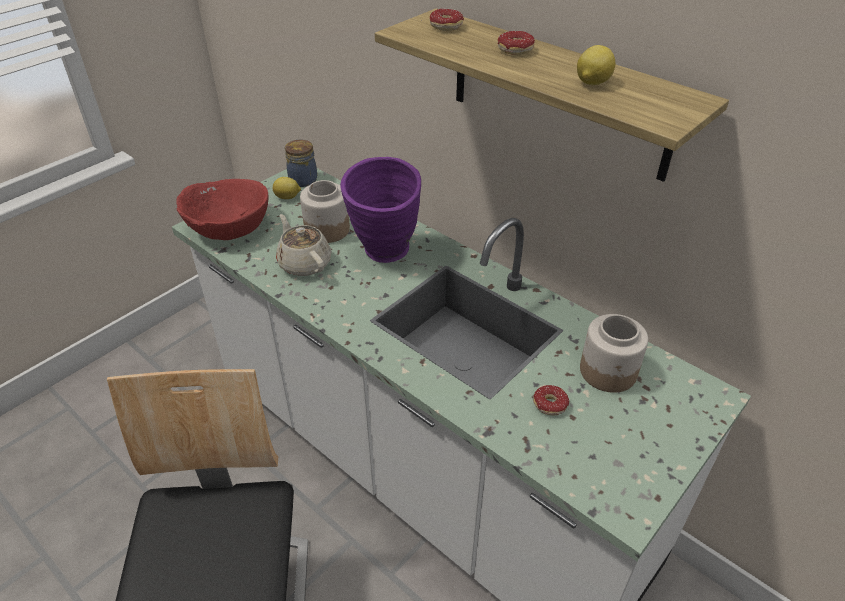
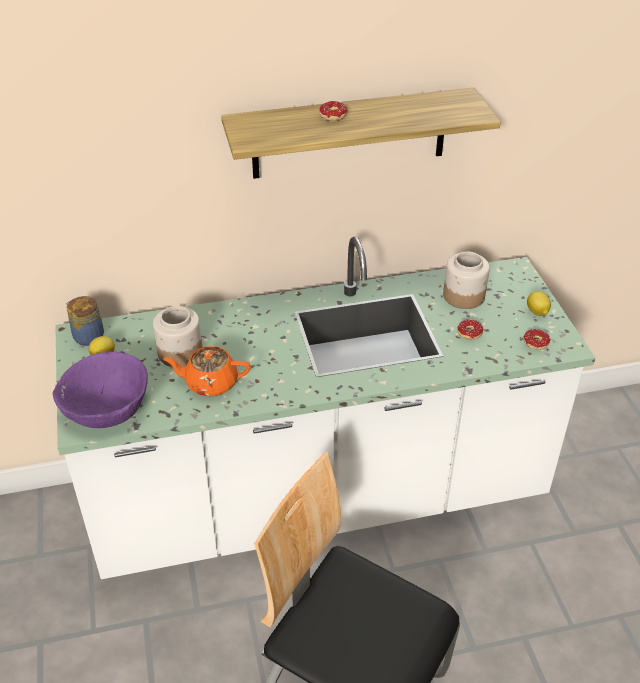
camera: 55 degrees left, 0 degrees up
(229, 227) = (106, 409): red bowl -> purple bowl
(304, 263) = (210, 383): beige teapot -> orange teapot
(385, 256) = (250, 336): purple vase -> none
(440, 27) = (260, 126): donut -> donut (535, 346)
(592, 83) = (409, 113): lemon -> lemon (537, 312)

